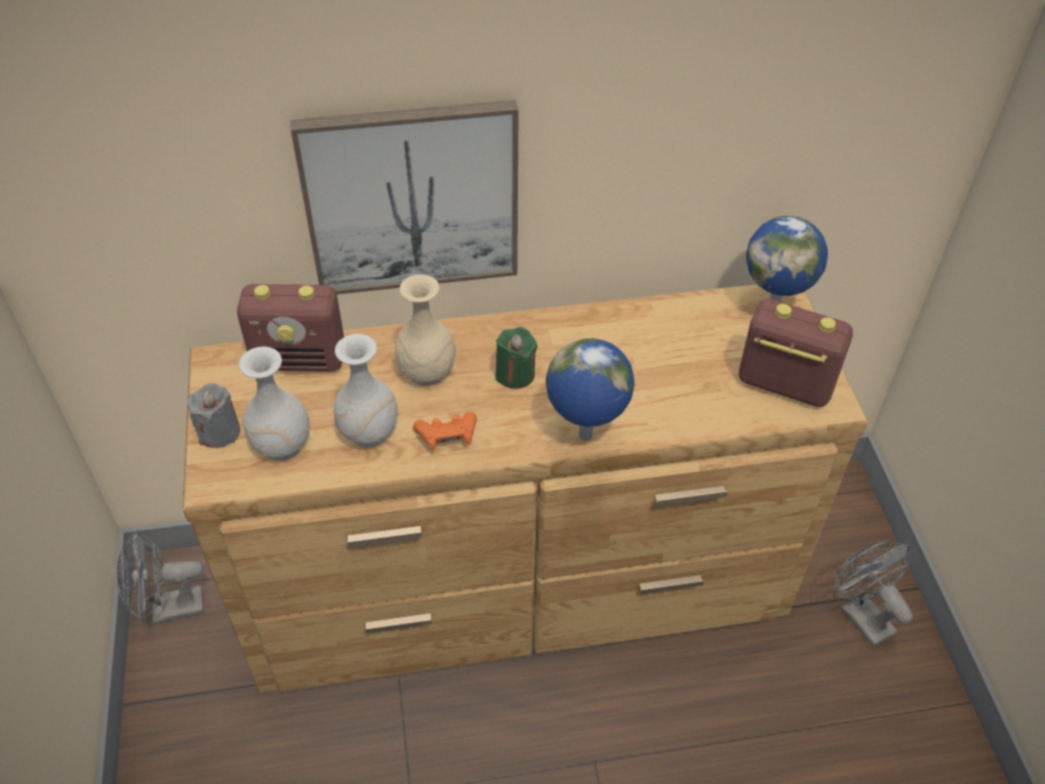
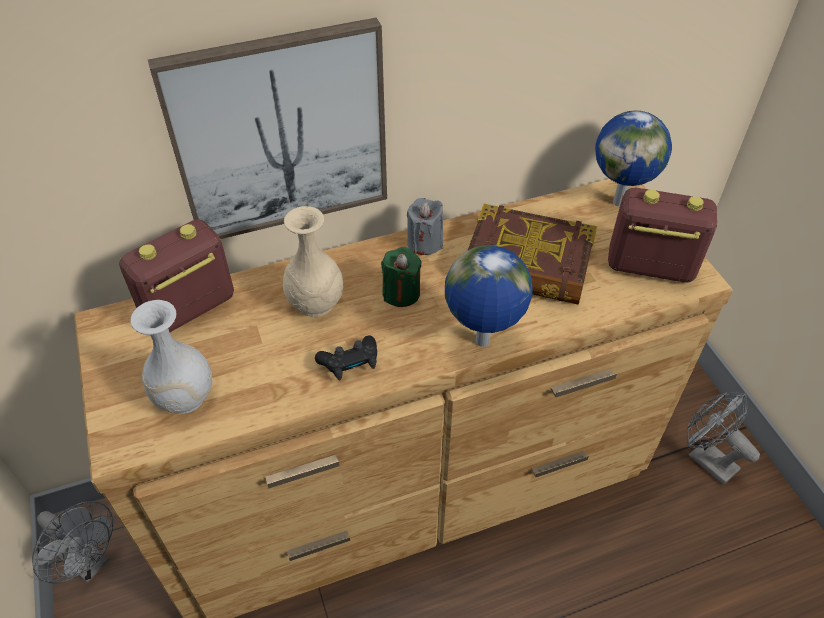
camera: 10 degrees left, 0 degrees up
(169, 609) = (90, 563): grey fan -> grey fan turned 120 degrees counterclockwise
(219, 432) = (118, 394): grey candle -> grey candle (425, 243)
(300, 359) = (189, 309): radio -> radio turned 150 degrees clockwise
(369, 432) = (272, 371): white vase -> none
(447, 437) = (350, 364): orange game controller -> black game controller
(654, 362) = (527, 263): none -> book

